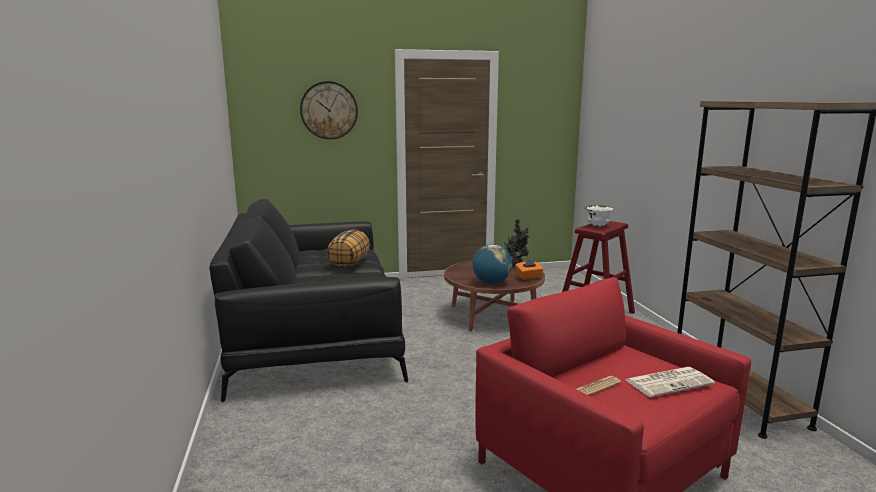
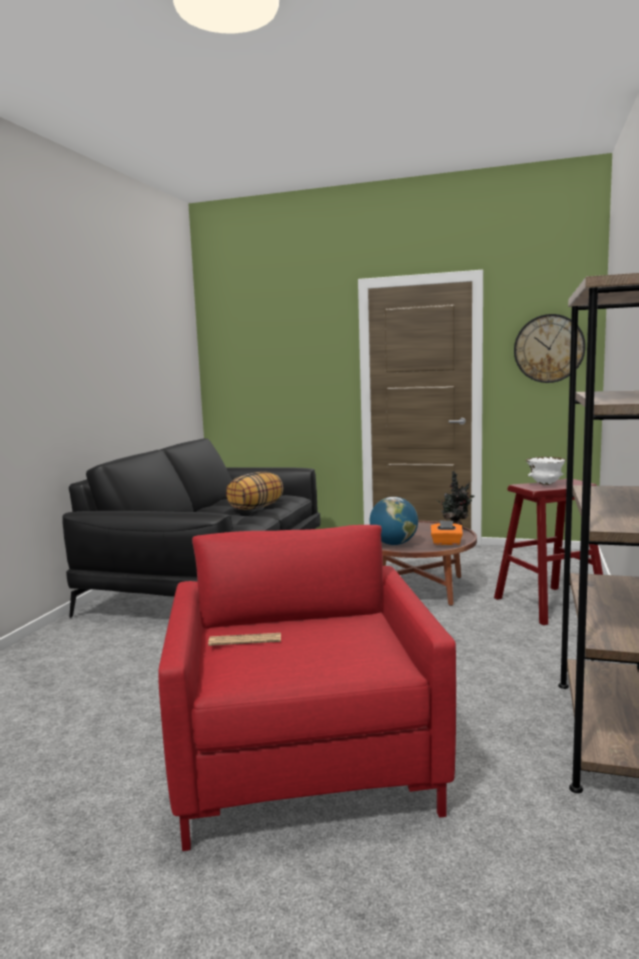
camera: 30 degrees right, 5 degrees down
(329, 110) = (289, 349): wall clock -> wall clock (549, 348)
(669, 382) = (337, 652): newspaper -> none

